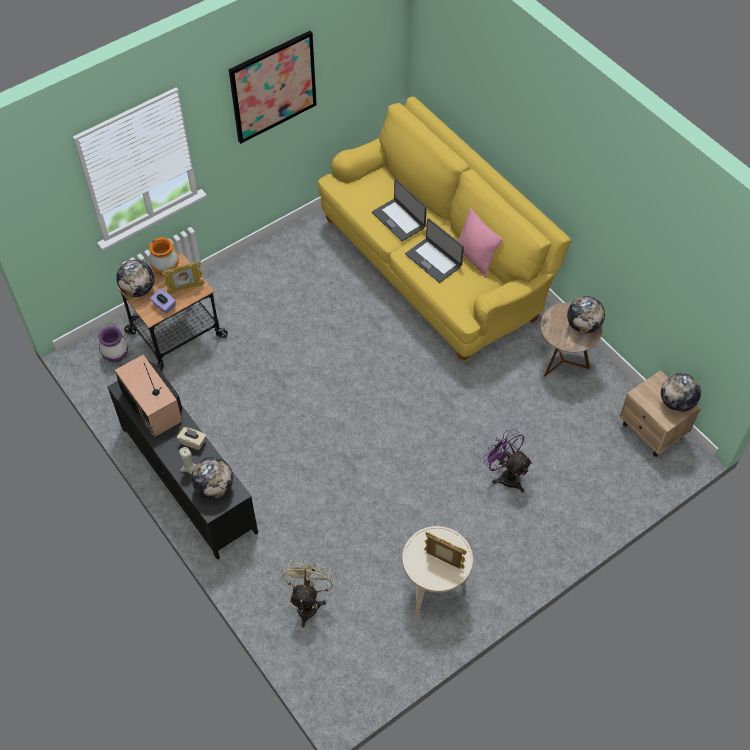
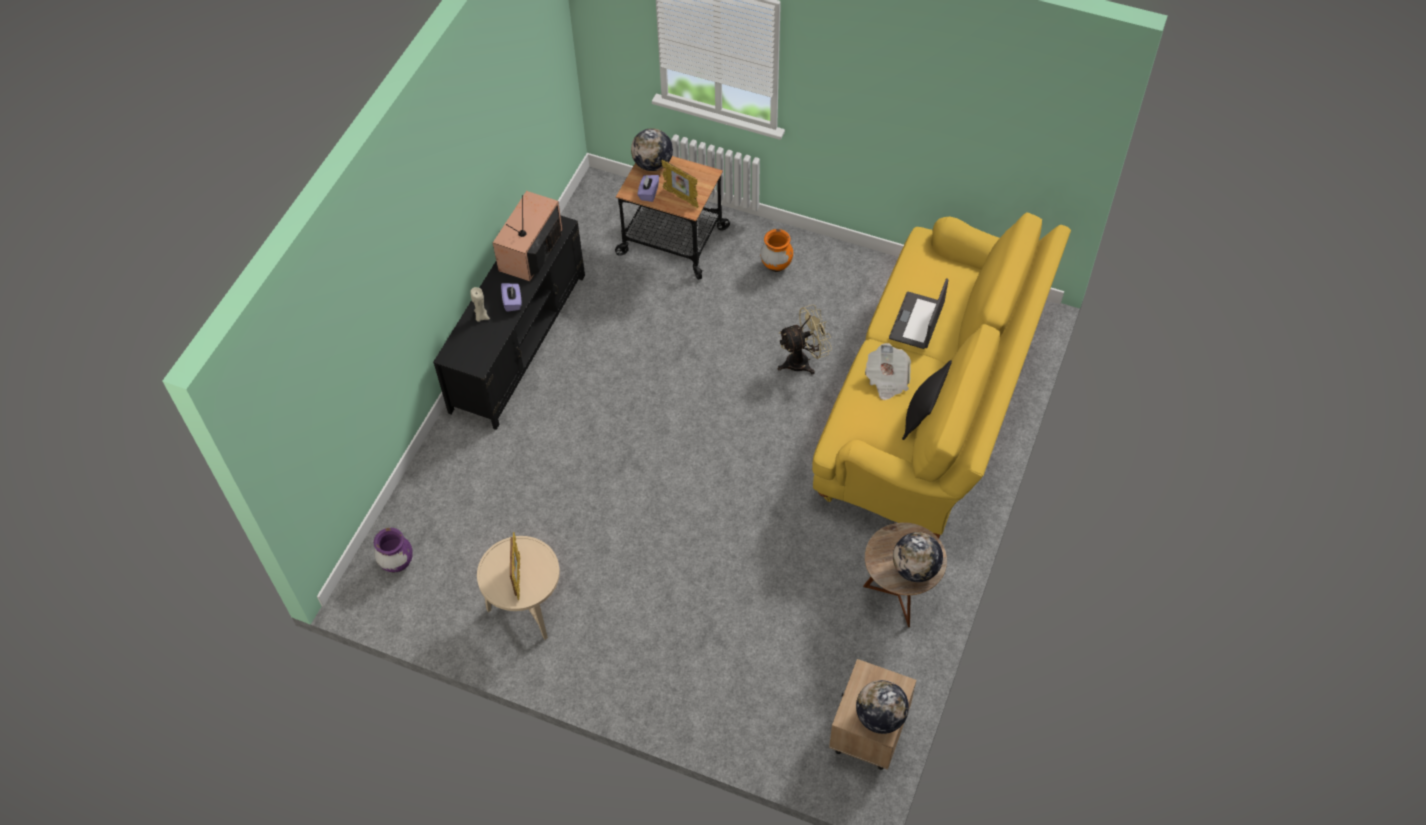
camera: 60 degrees right, 0 degrees up
(116, 356) = (614, 211): purple vase -> purple vase (397, 563)
(166, 269) = (692, 170): orange vase -> orange vase (776, 265)
(193, 442) = (512, 302): beige tissue box -> purple tissue box
(214, 487) = (474, 346): globe -> none
(273, 87) = (896, 84): picture -> none
(308, 602) = (447, 511): beige fan -> beige fan (803, 361)
(433, 260) = (887, 380): laptop -> newspaper
(475, 258) = (922, 417): pink pillow -> black pillow
(506, 475) = (705, 611): purple fan -> none

